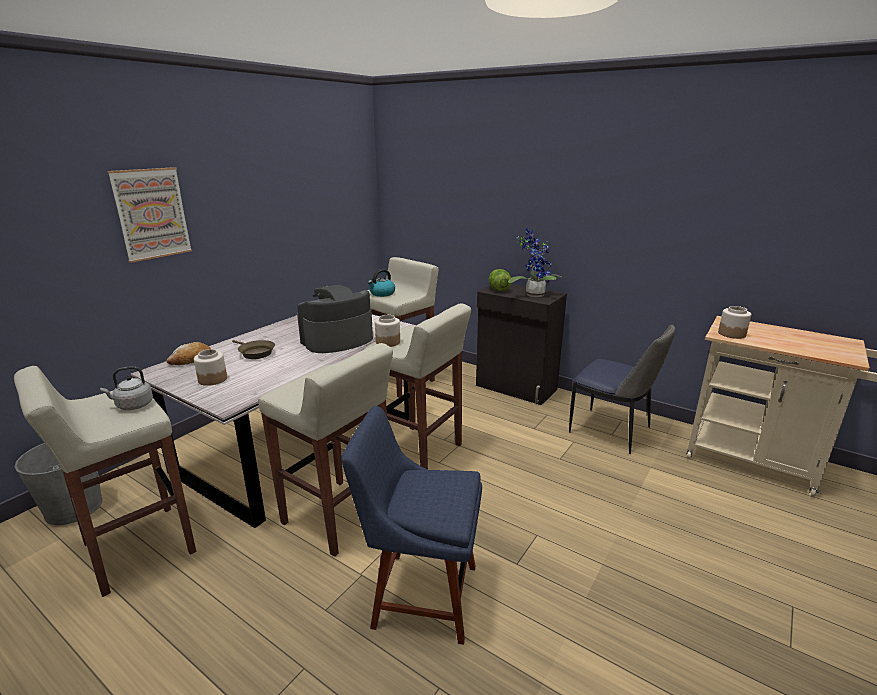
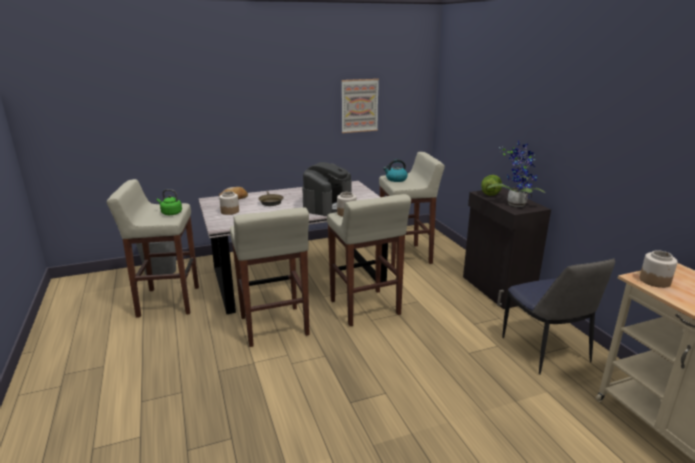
camera: 35 degrees right, 0 degrees up
(133, 405) = (170, 213): grey kettle -> green kettle
(151, 214) = (238, 99): picture -> picture (359, 105)
(337, 340) = (327, 206): coffee machine -> coffee machine turned 120 degrees clockwise
(419, 594) = (272, 388): blue chair -> none

